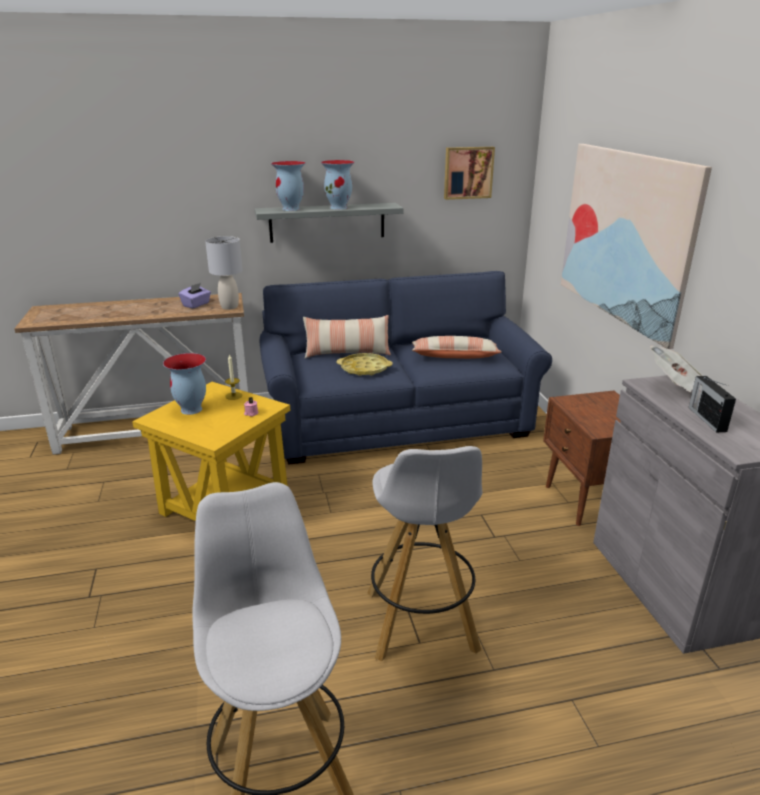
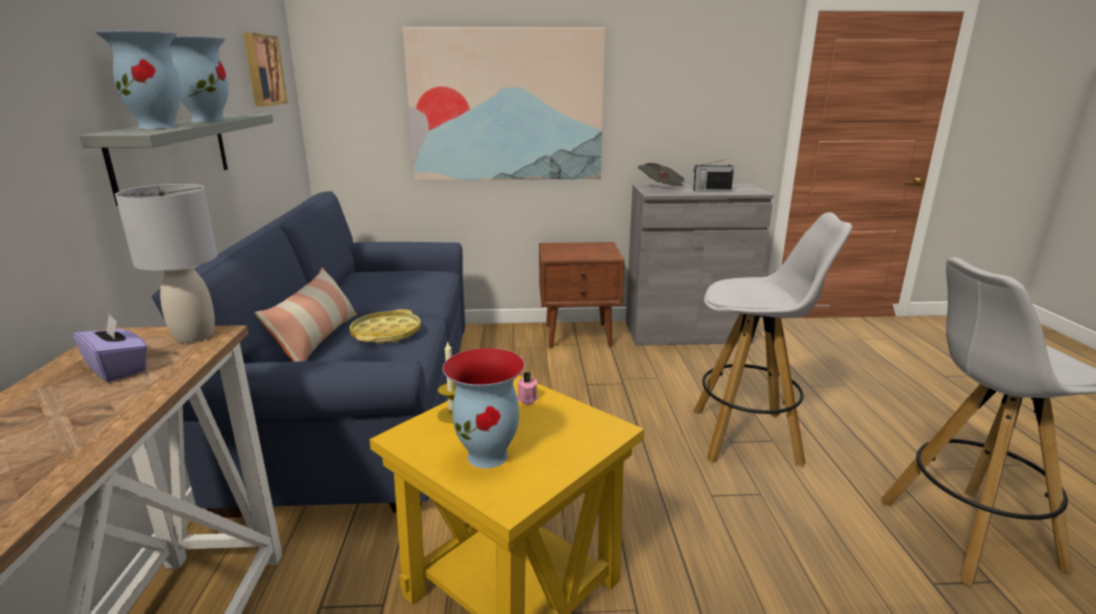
camera: 80 degrees left, 5 degrees down
(454, 356) = (397, 286): pillow -> none

